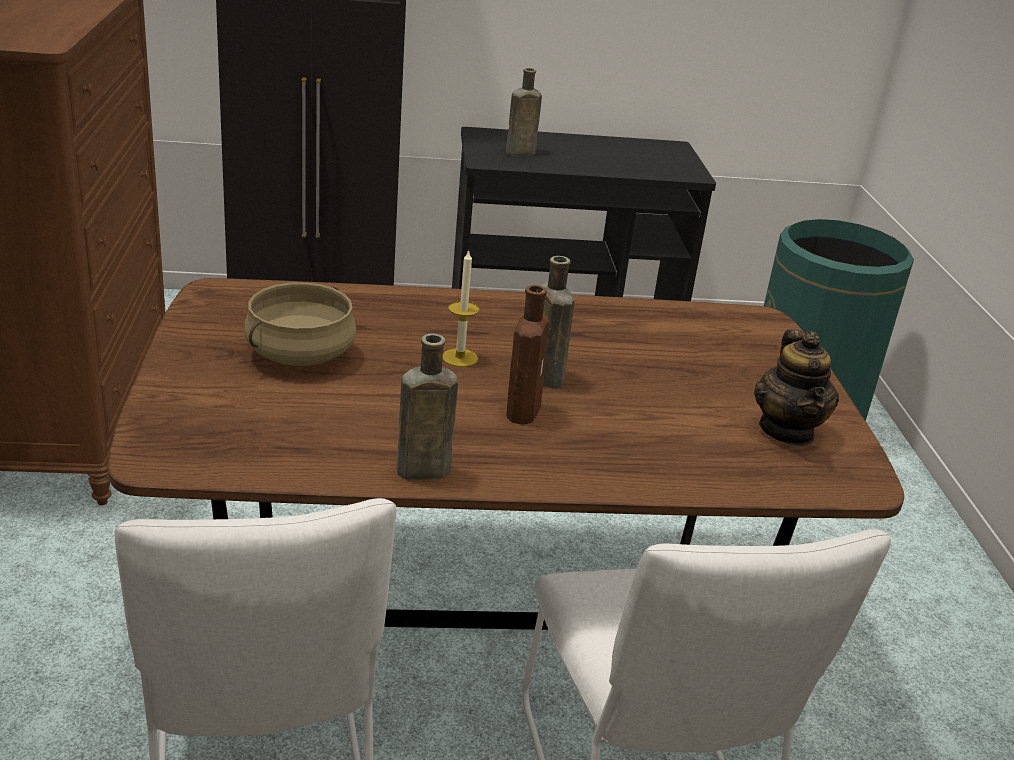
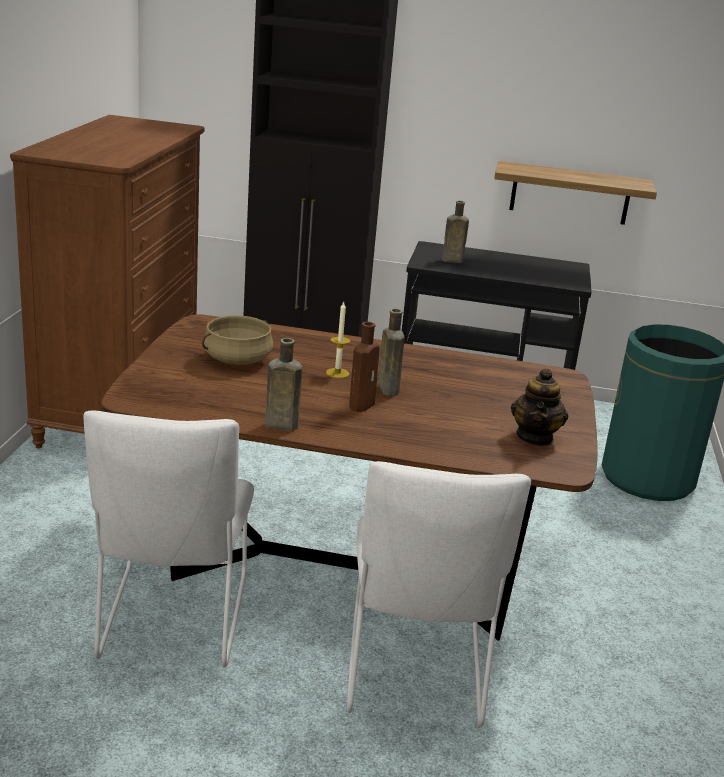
camera: 15 degrees right, 5 degrees down
(661, 48) = (570, 193): none -> shelf

